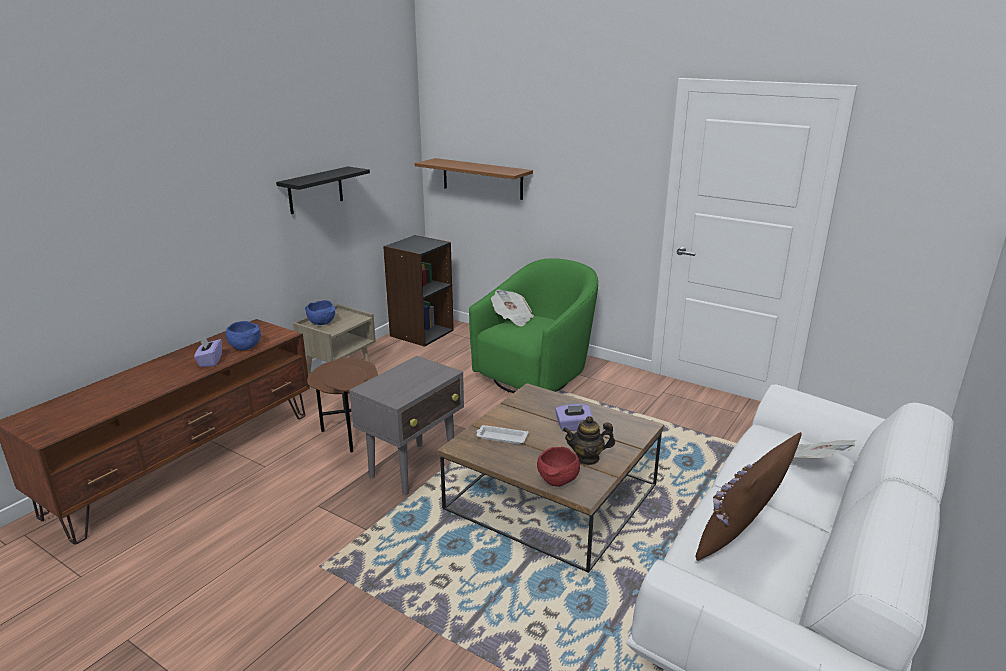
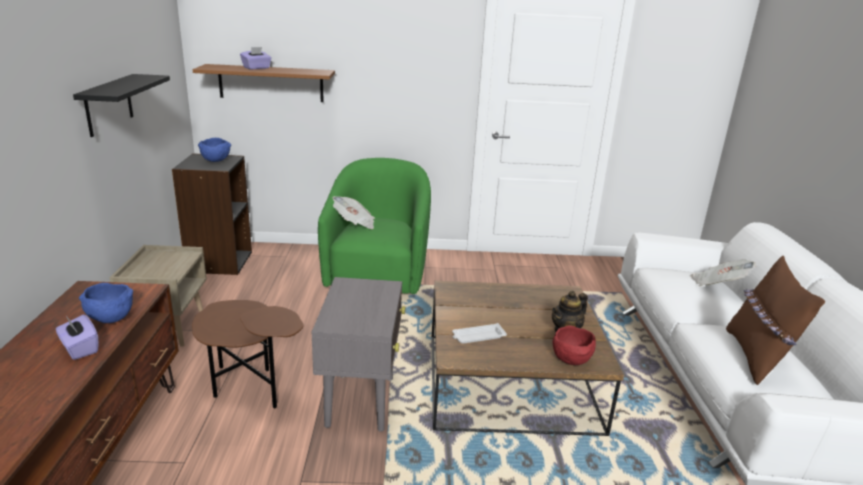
camera: 35 degrees left, 0 degrees up
(322, 323) = (147, 270): blue bowl -> blue bowl (216, 160)
(573, 427) = (521, 308): purple tissue box -> purple tissue box (256, 68)

